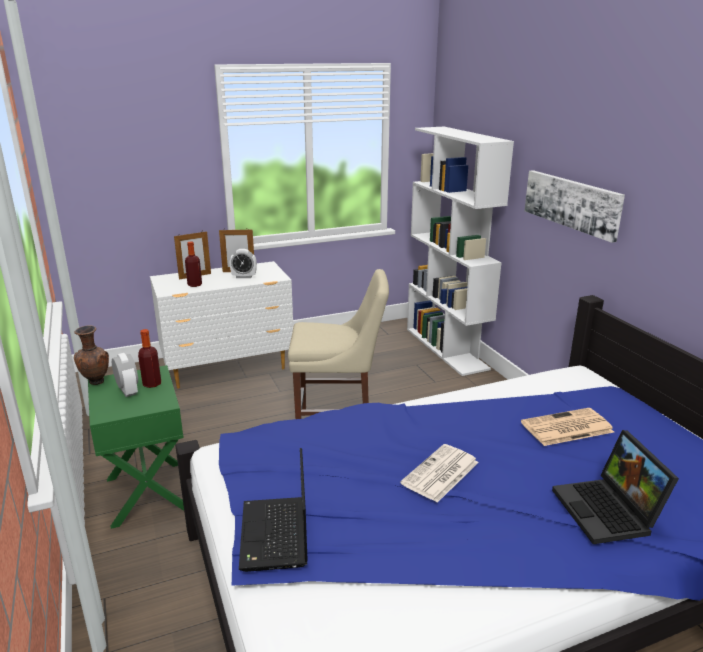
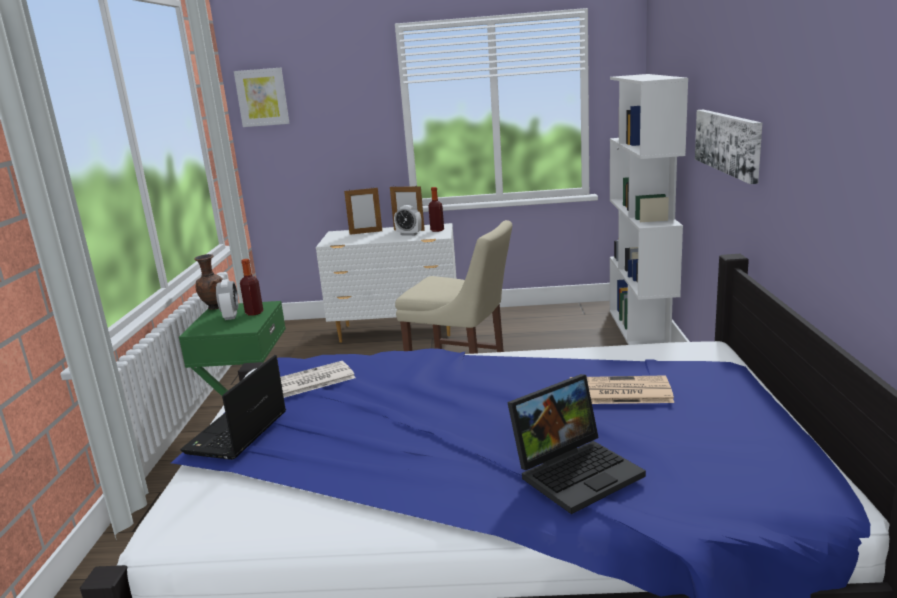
camera: 25 degrees right, 5 degrees down
(67, 135) = (262, 97): none -> picture
(194, 285) = (358, 239): bottle -> bottle (437, 230)
(440, 474) = (433, 411): newspaper -> newspaper (311, 381)
(609, 512) = (577, 471): laptop -> laptop turned 135 degrees counterclockwise

